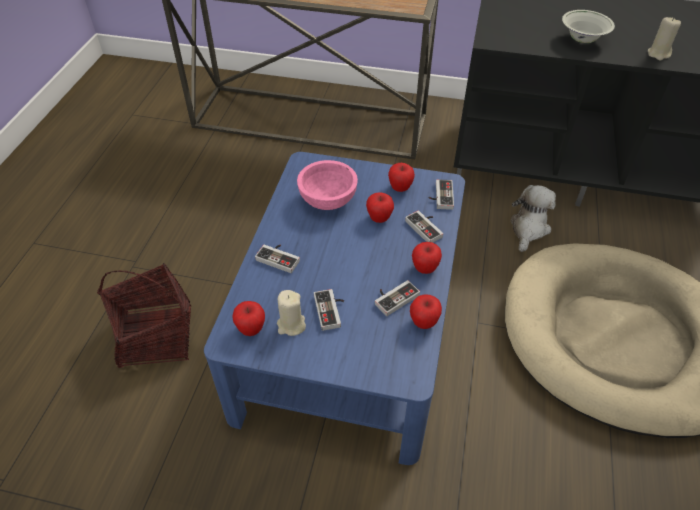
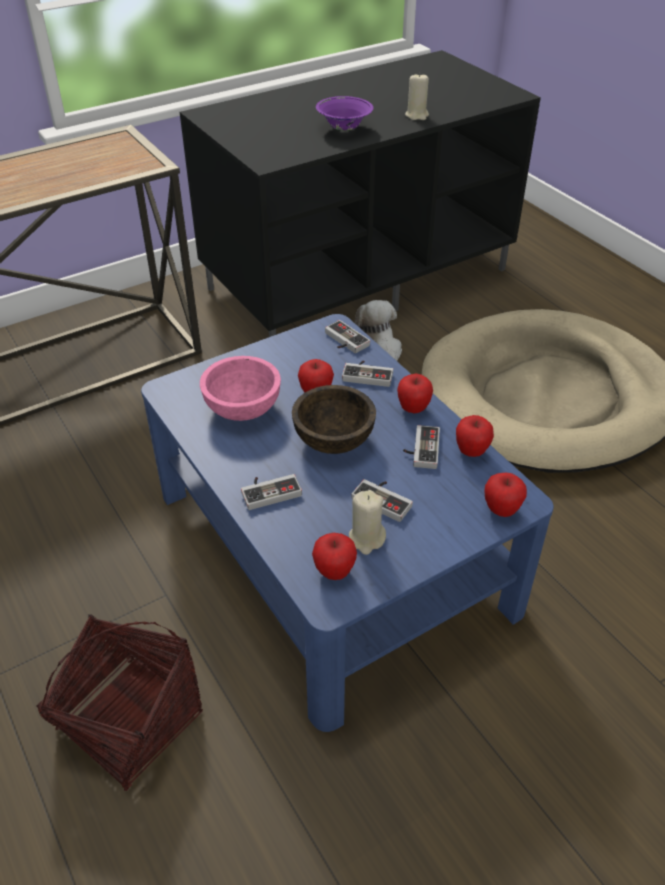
camera: 45 degrees left, 5 degrees down
(351, 254) = (334, 440): none -> brown bowl
(400, 188) = (298, 356): apple -> apple (501, 510)
(582, 40) = (344, 129): white bowl -> purple bowl

